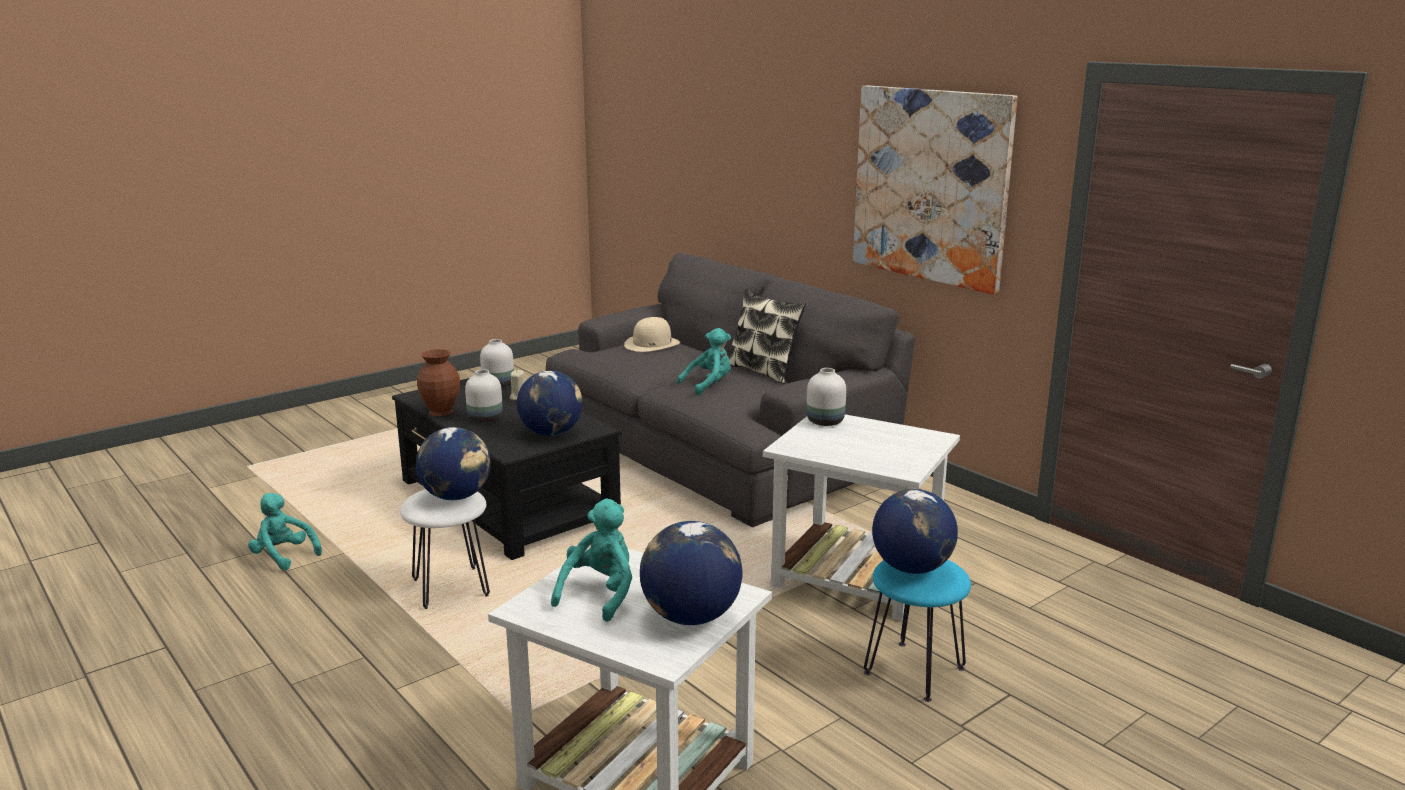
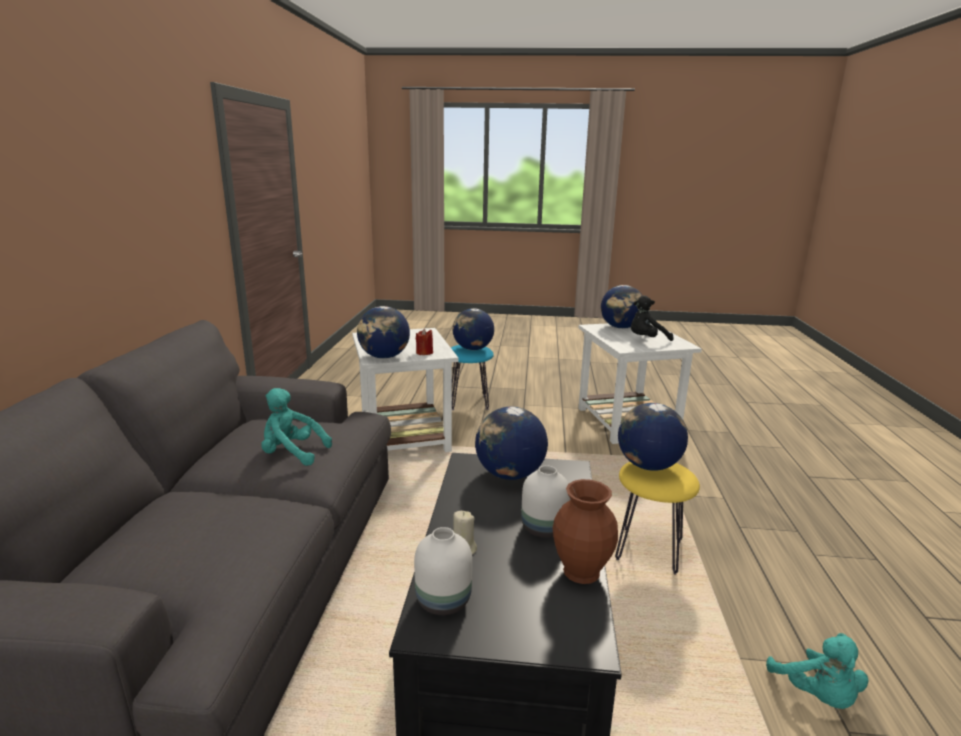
camera: 135 degrees left, 0 degrees up
(451, 589) = (648, 551): white stool -> yellow stool
(600, 594) = (646, 340): turquoise plush toy -> black plush toy
(652, 344) = (154, 547): beige hat -> none
(763, 371) = (219, 444): pillow -> none
(808, 441) = (424, 353): none -> red candle
(824, 422) = (384, 357): white vase -> globe
(930, 186) = (145, 200): picture -> none

